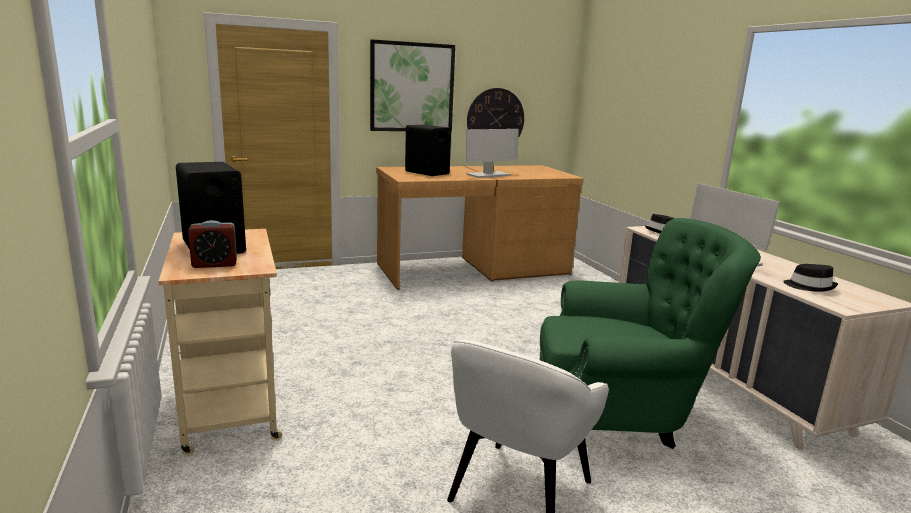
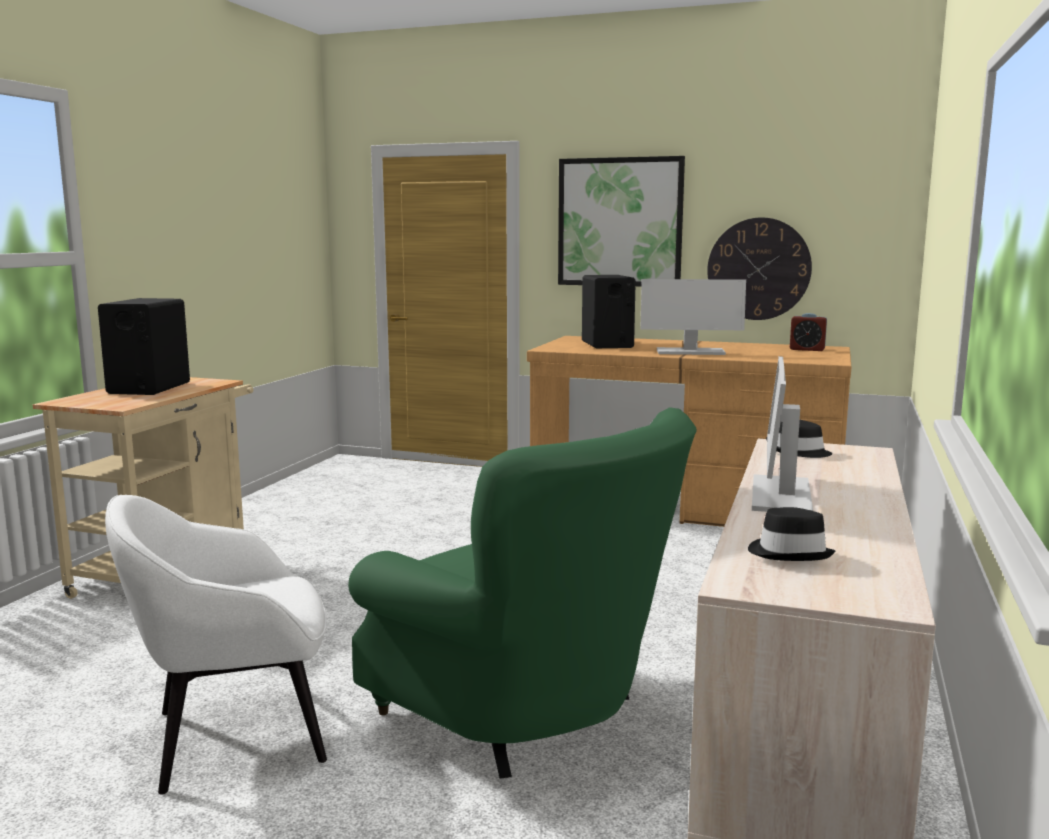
camera: 40 degrees right, 5 degrees down
(214, 264) = (103, 399): alarm clock -> alarm clock (807, 349)

